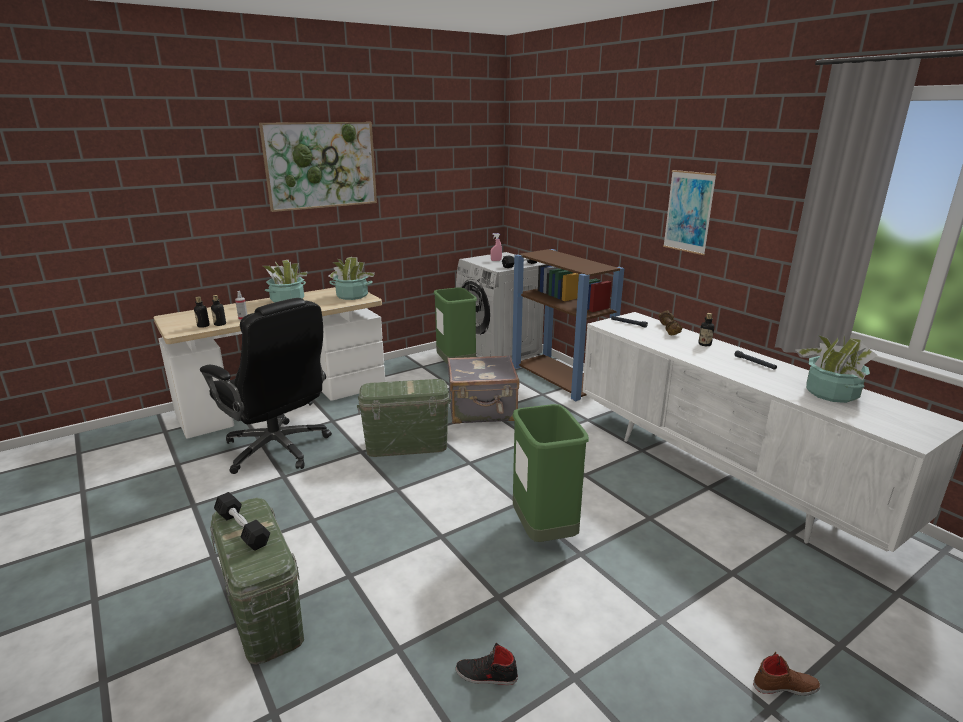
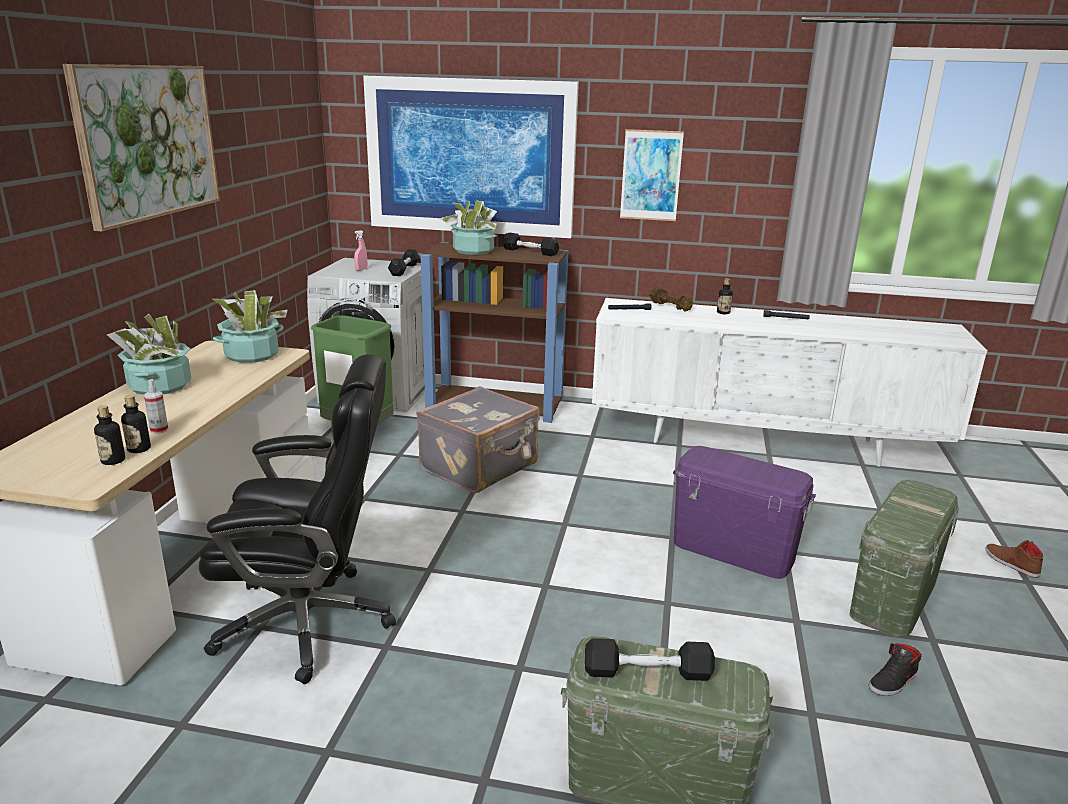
camera: 45 degrees left, 0 degrees up
(407, 445) = (467, 537): green storage box -> green storage box (893, 597)
(543, 532) = (732, 550): green trash can -> purple storage box
(575, 187) = (470, 157): none -> picture
(589, 264) = (530, 252): none -> black dumbbell
(785, 686) = (1011, 563): brown shoe -> brown shoe turned 75 degrees counterclockwise
(831, 393) = (870, 326): potted plant -> potted plant (473, 251)

